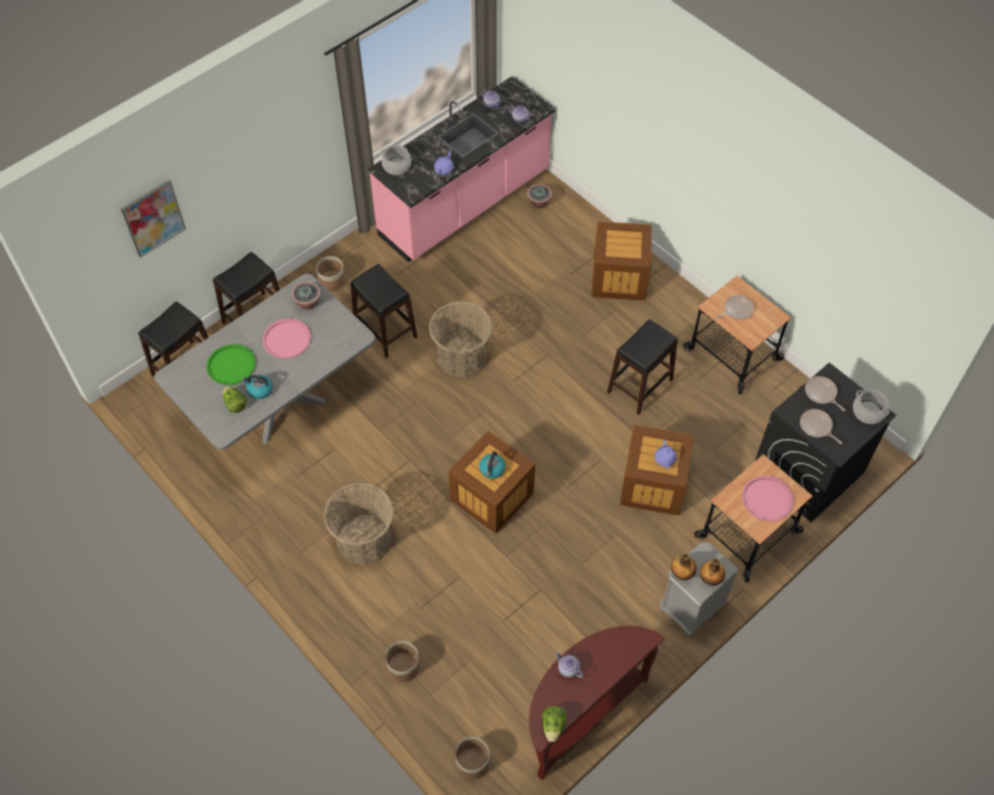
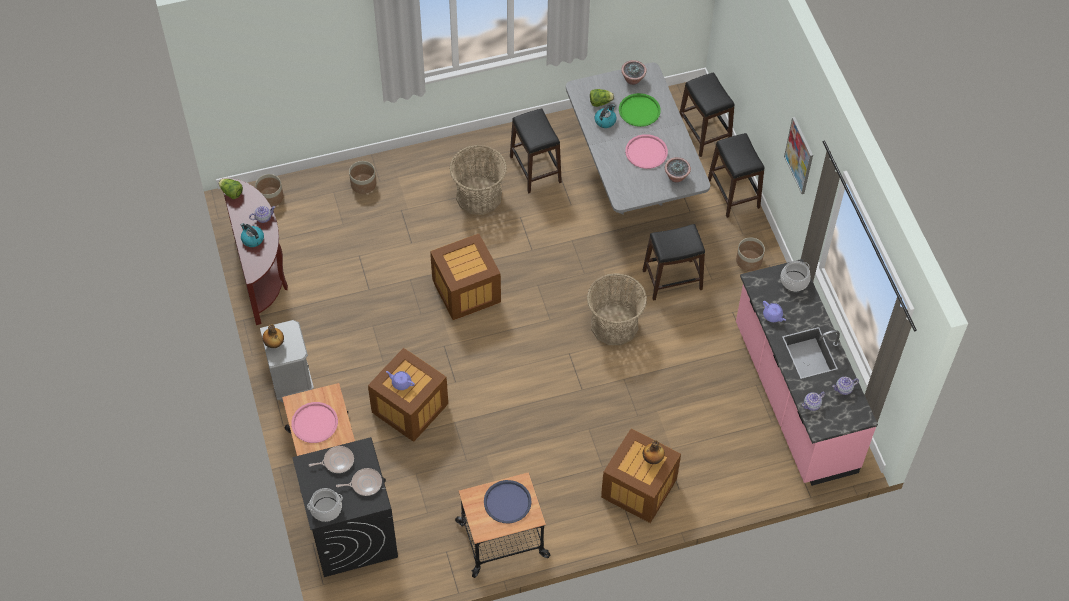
camera: 115 degrees right, 0 degrees up
(153, 218) = (753, 41): picture -> picture (799, 155)
(492, 469) = (463, 262): kettle -> kettle (252, 239)
(538, 203) = (766, 462): potted plant -> potted plant (633, 79)
(640, 386) = (510, 446): black stool -> black stool (535, 169)
(682, 573) = (290, 328): bottle -> bottle (653, 459)
(736, 310) = (507, 502): frying pan -> blue tray

